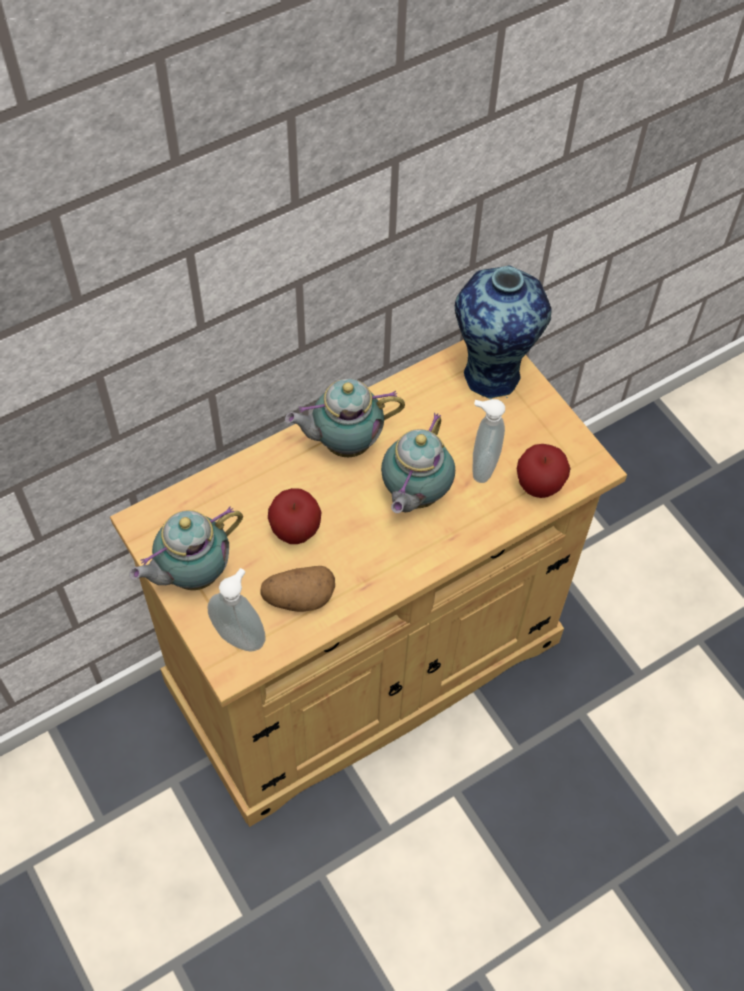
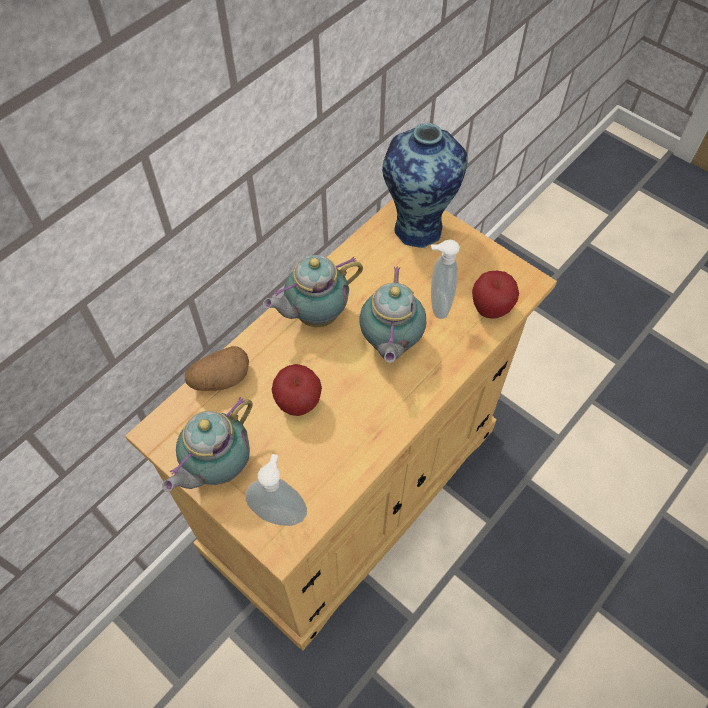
camera: 15 degrees left, 0 degrees up
(298, 598) = (321, 462): potato -> potato (220, 379)

